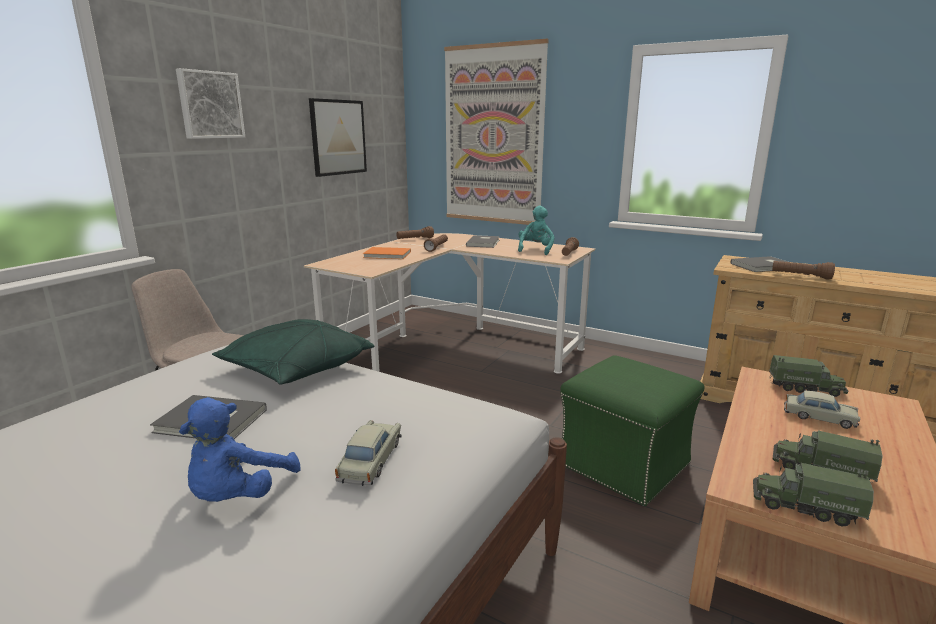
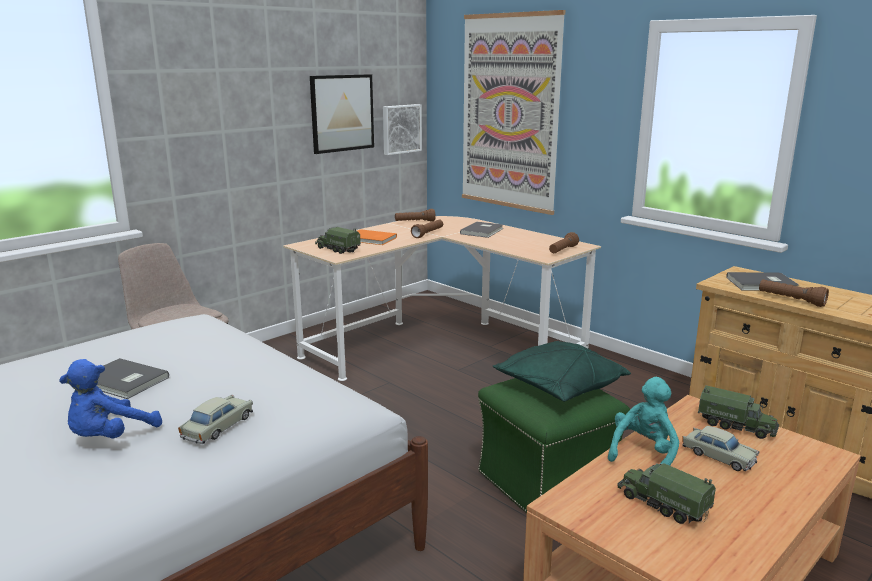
camera: 15 degrees right, 0 degrees up
(210, 105) = (204, 90): picture -> picture (400, 129)
(296, 370) = (216, 347): green pillow -> green pillow (559, 387)
(535, 250) = (530, 243): turquoise plush toy -> turquoise plush toy (643, 454)
(805, 507) = (611, 531): toy truck -> toy truck (337, 249)

